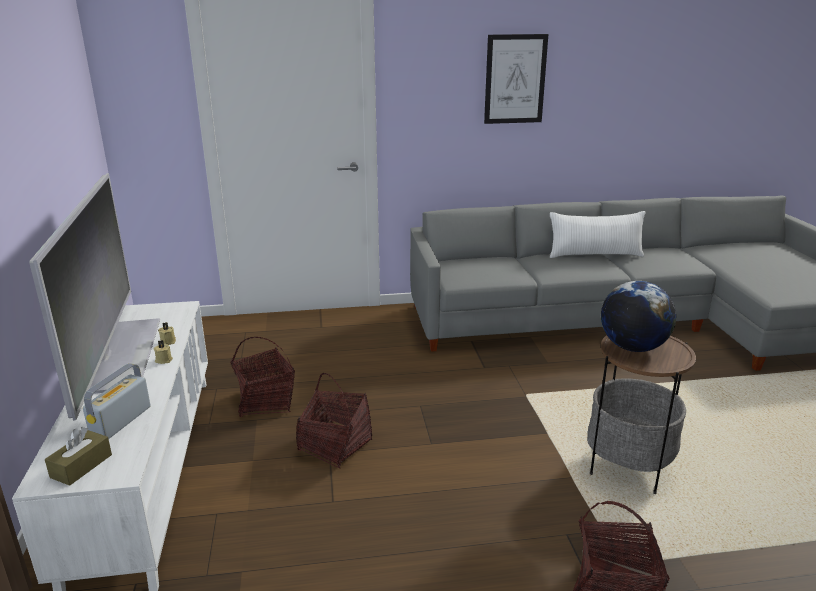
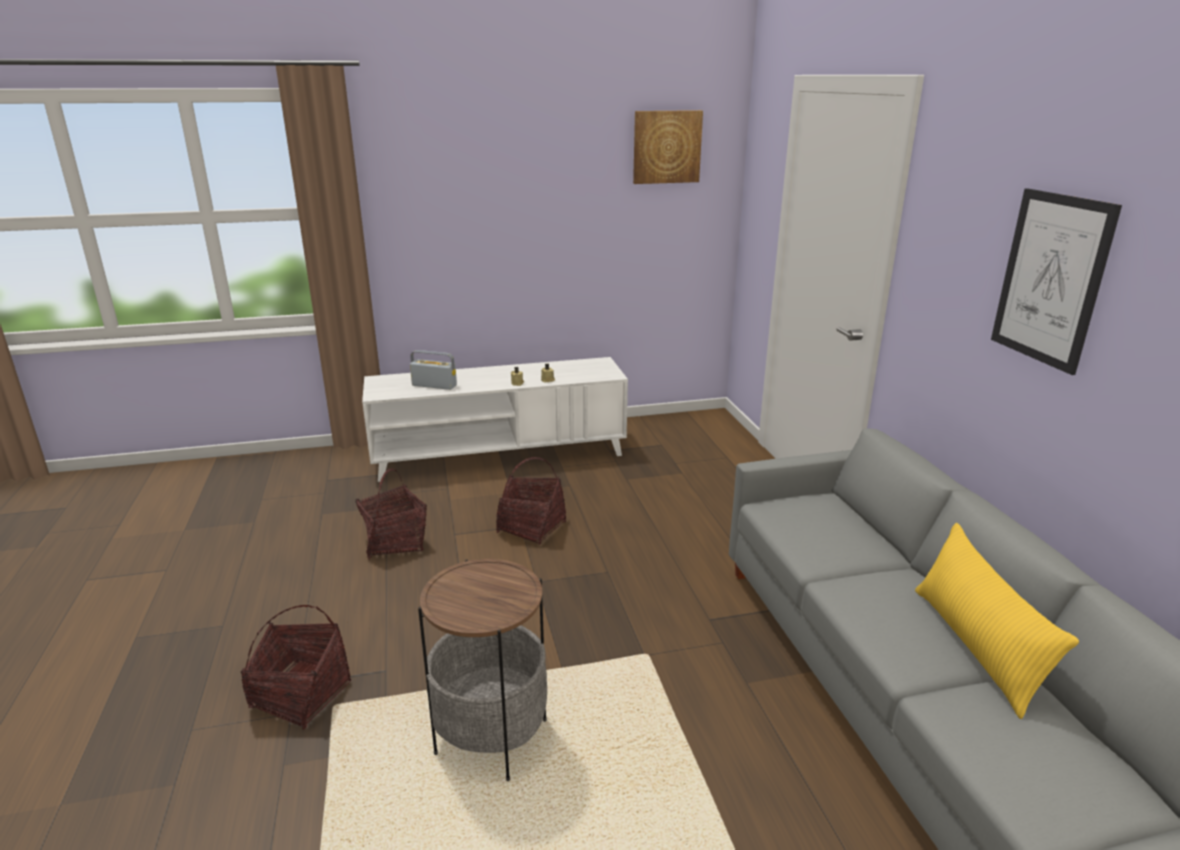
camera: 85 degrees right, 0 degrees up
(58, 54) = (666, 147): none -> picture
(81, 466) = (387, 384): brown tissue box -> none
(123, 354) = (526, 371): television -> none
(265, 401) = (599, 485): basket -> basket (395, 542)
(595, 255) = (975, 647): white pillow -> yellow pillow
(632, 347) = (489, 582): globe -> none

